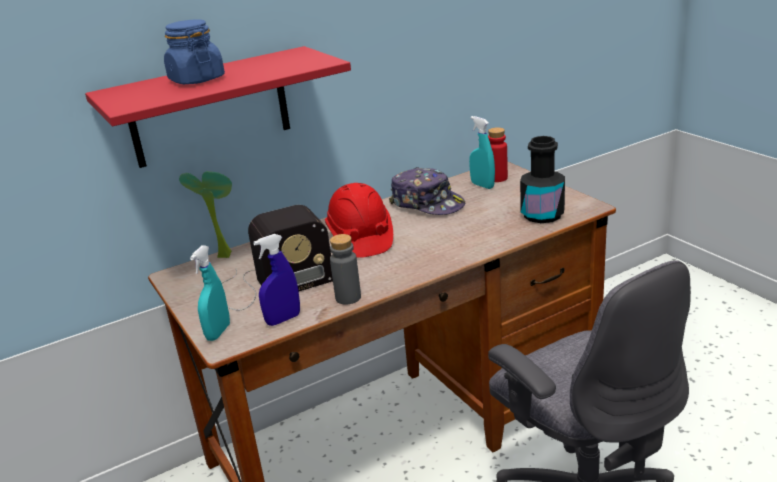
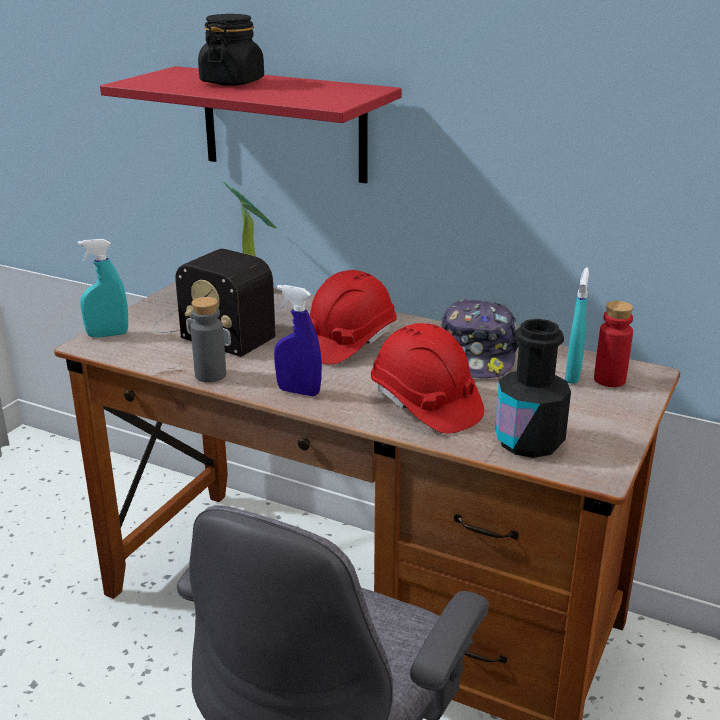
camera: 55 degrees right, 0 degrees up
(196, 80) = (232, 82): blue jar -> black jar
(283, 319) = (147, 356): blue spray bottle -> blue spray bottle (298, 391)
(472, 233) = (425, 405): none -> red hard hat

